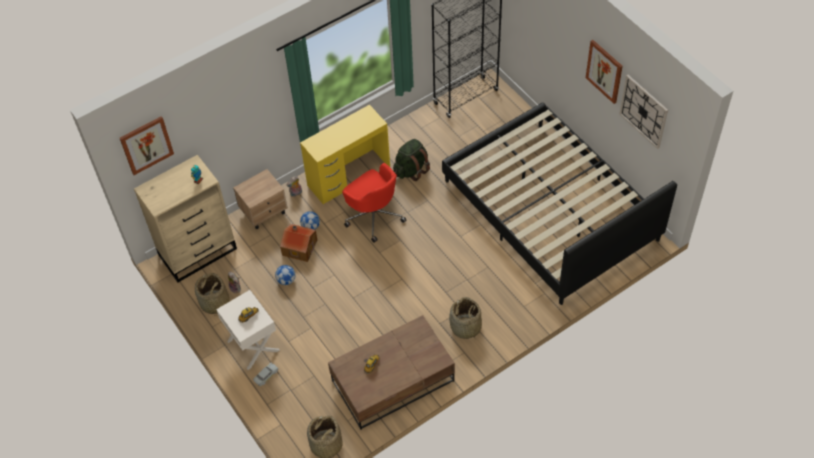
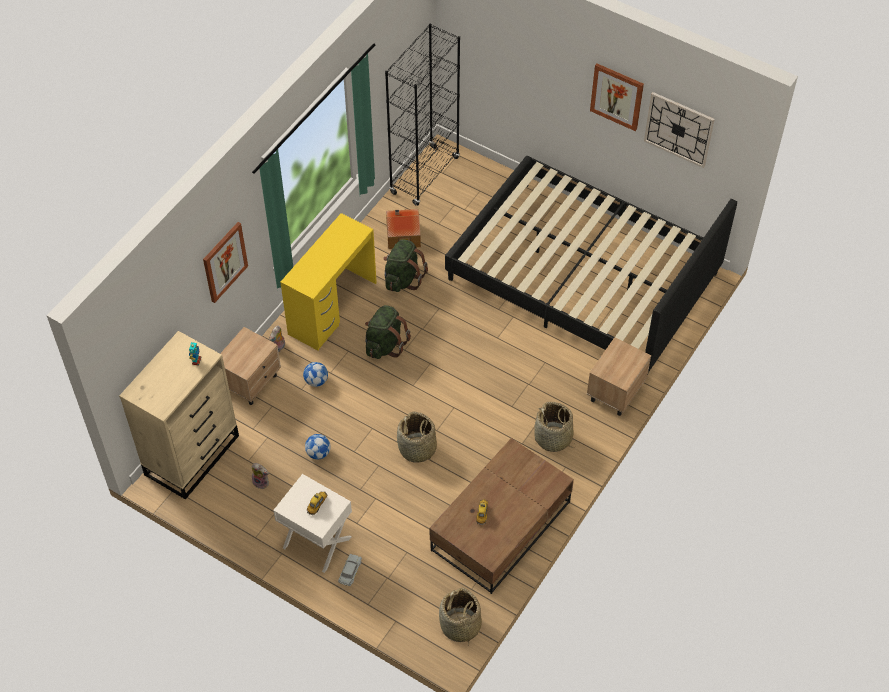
camera: 25 degrees left, 0 degrees up
(146, 145) = (129, 334): picture -> picture (224, 261)
(214, 303) = (244, 508): basket -> basket (417, 448)
(299, 247) = (314, 409): toy house -> toy house (402, 235)
(374, 215) = (385, 344): red office chair -> green backpack
(531, 308) = (615, 393): none -> beige nightstand

